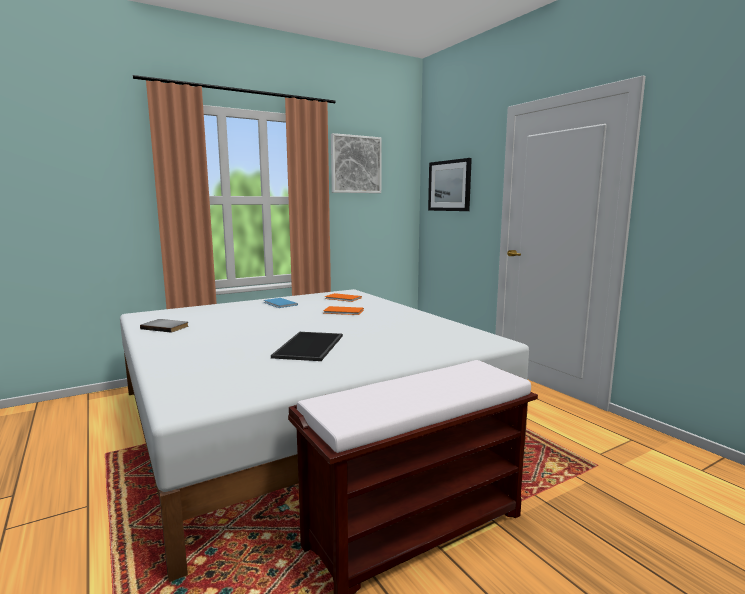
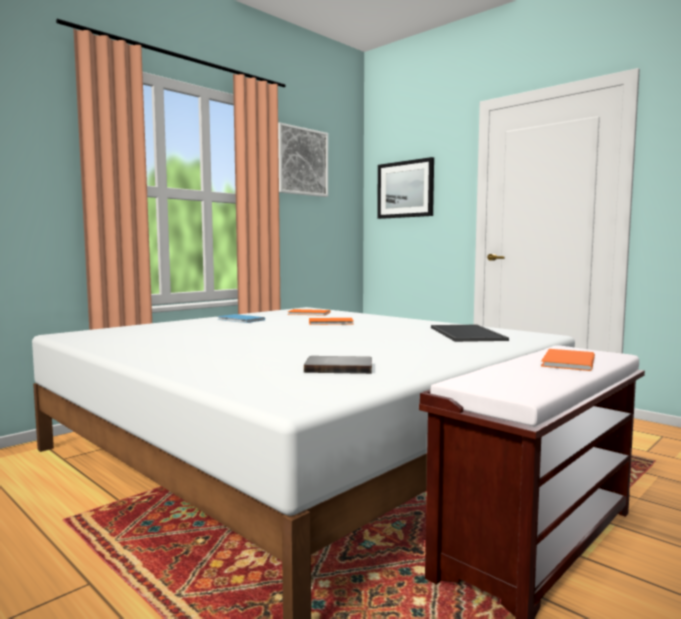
camera: 15 degrees left, 5 degrees down
(166, 327) = (126, 343): grey book -> grey book (339, 367)
(310, 346) = (348, 348): tray -> tray (468, 334)
(448, 384) = (566, 361): none -> orange book

